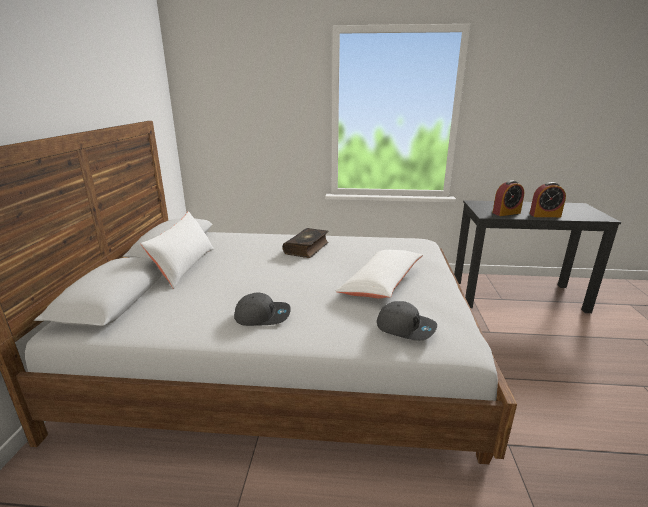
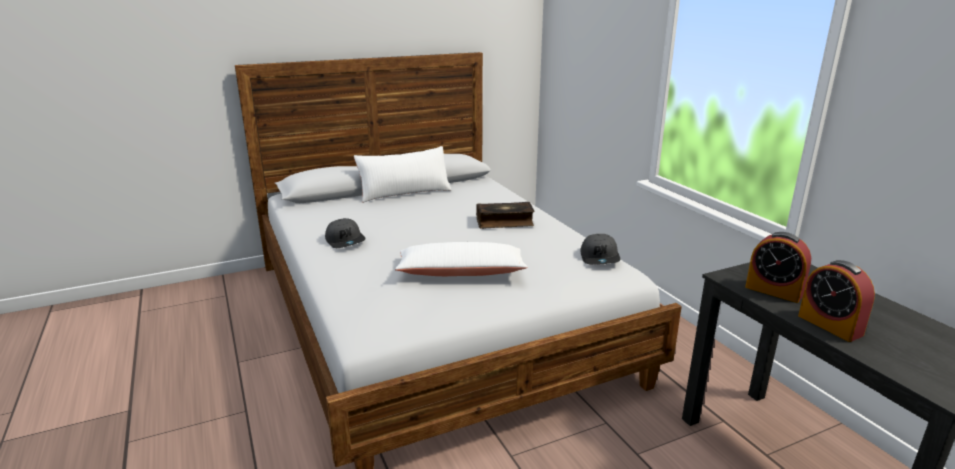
camera: 60 degrees right, 0 degrees up
(405, 327) = (369, 298): grey cap -> grey cap (600, 258)

